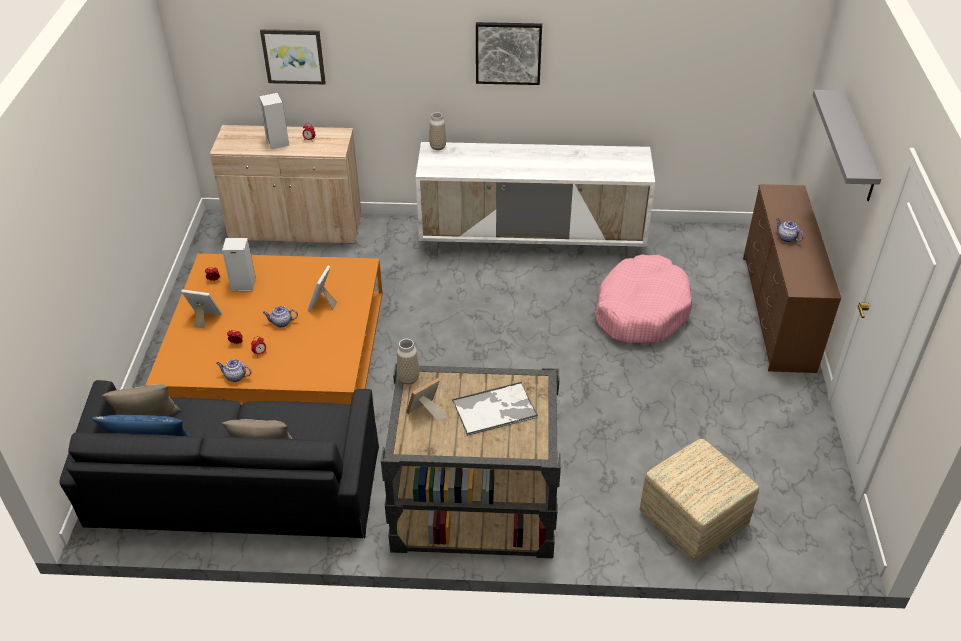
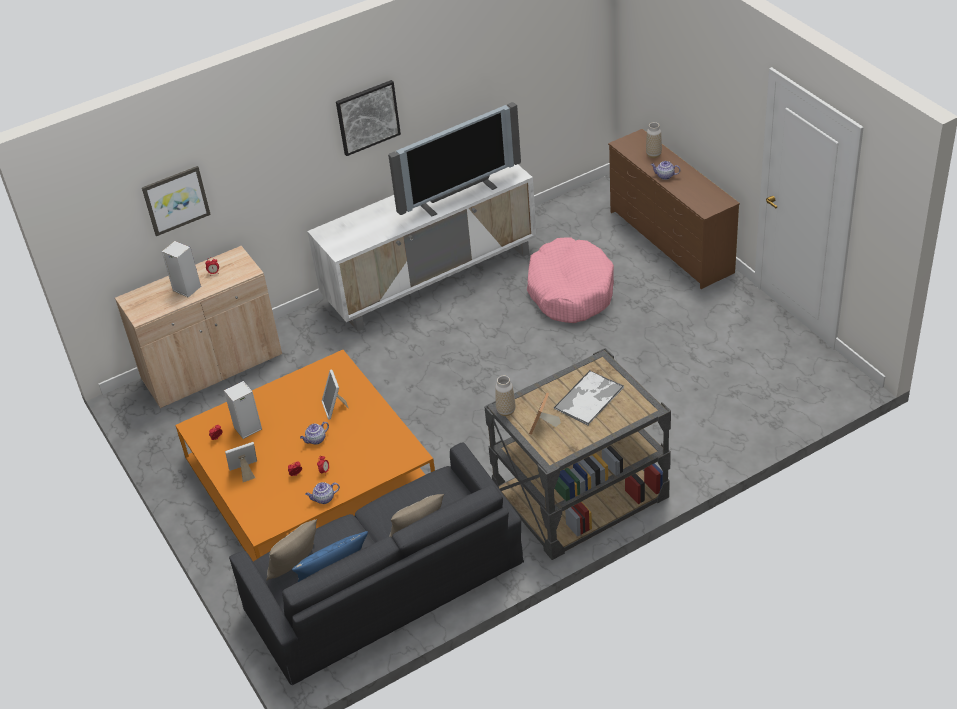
camera: 30 degrees left, 0 degrees up
(438, 147) = (327, 228): vase -> vase (653, 155)
(573, 167) = (457, 194): none -> television
(691, 519) = (737, 419): ottoman -> none
(857, 147) = (700, 81): grey shelf -> none

